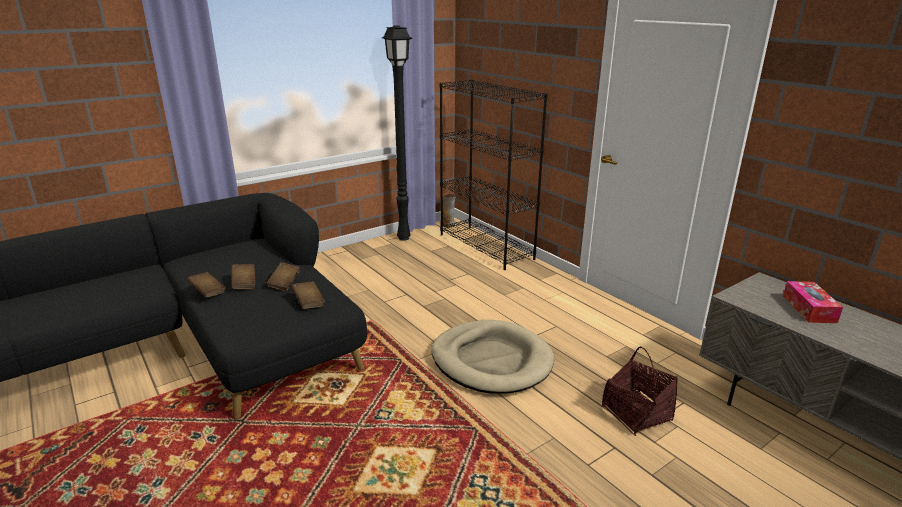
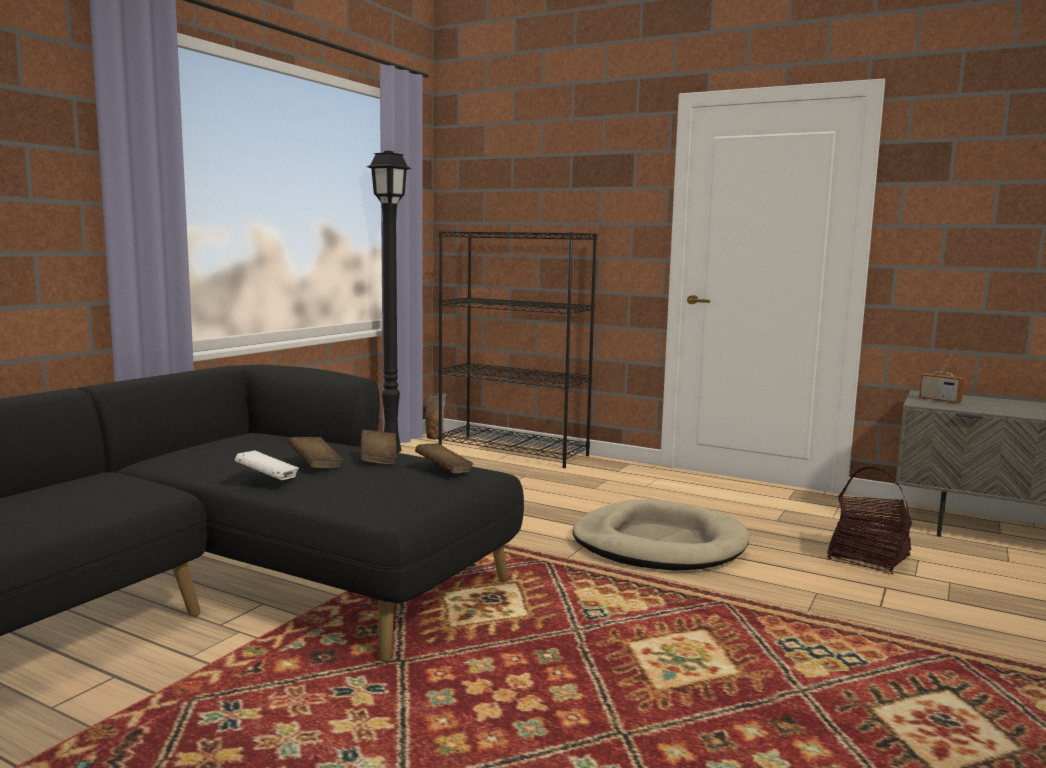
camera: 25 degrees left, 15 degrees down
(208, 292) = (267, 479): brown book -> white book
(760, 294) = (940, 400): none -> radio
(809, 309) = (994, 404): tissue box -> none

